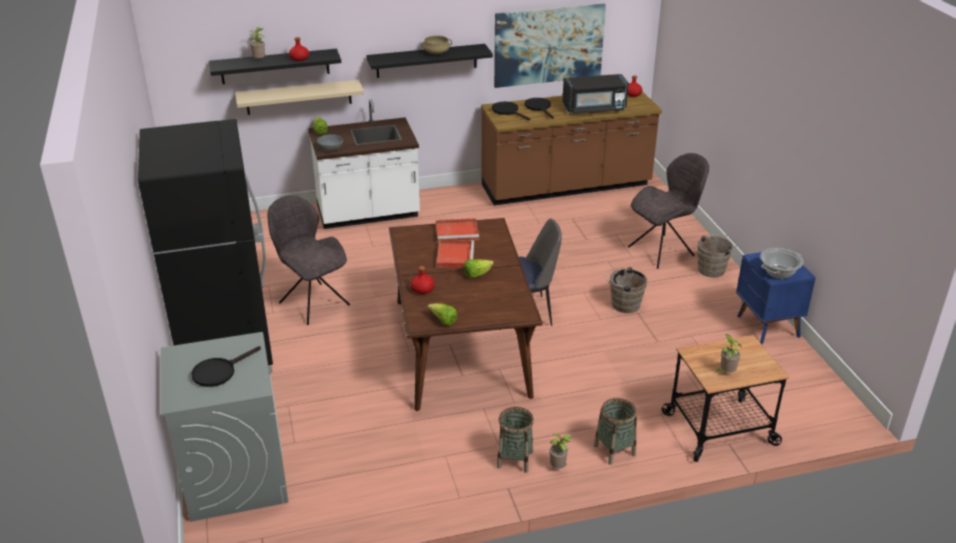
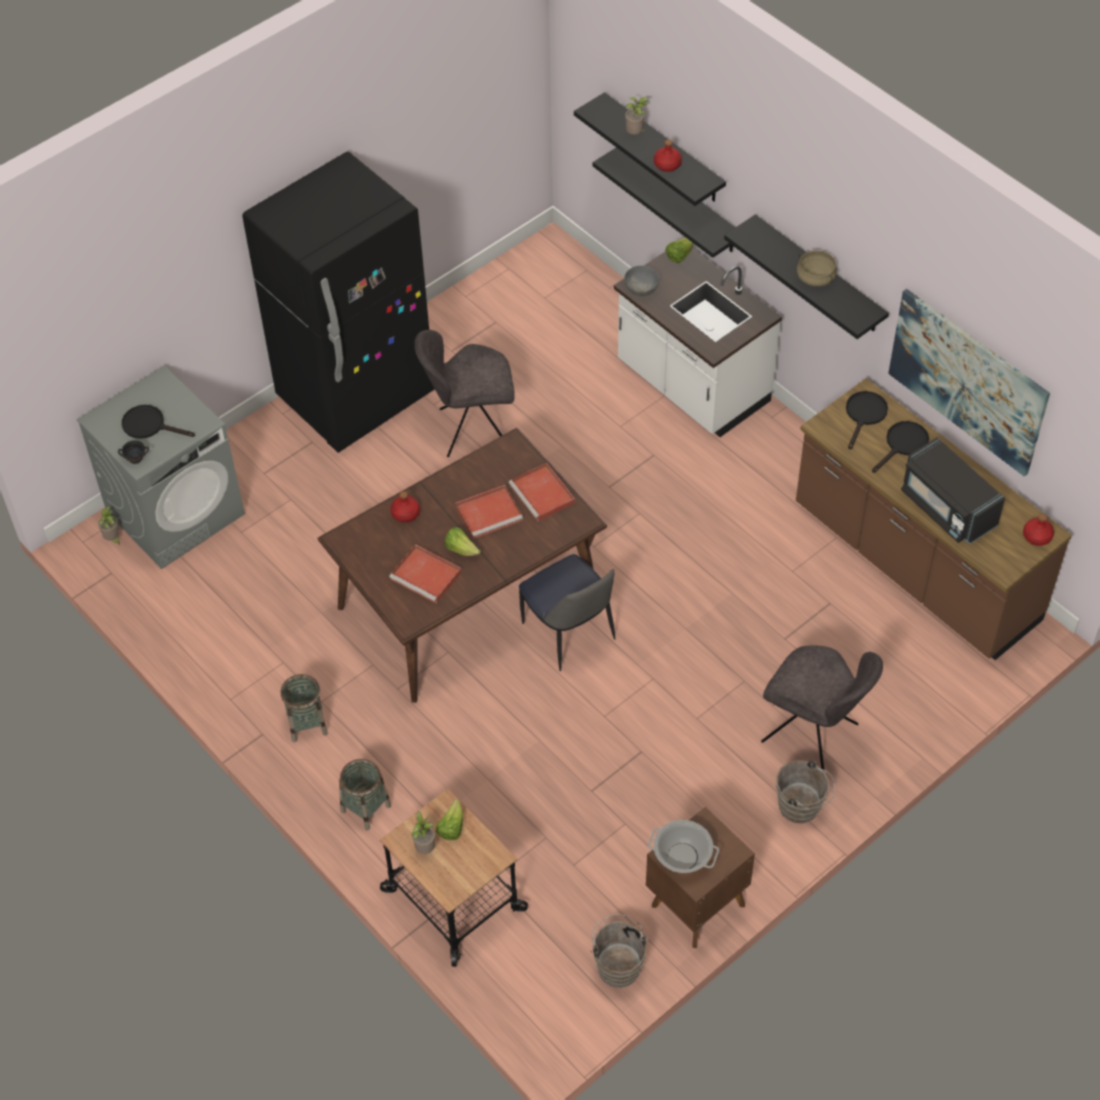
camera: 65 degrees right, 20 degrees up
(247, 389) = (135, 458): none -> black bowl
(299, 97) = (681, 200): beige shelf -> black shelf
(313, 303) = (471, 429): grey chair -> grey chair turned 120 degrees counterclockwise
(443, 321) = (356, 556): lettuce -> lettuce (451, 827)
(488, 295) = (427, 576): none -> red tray
(558, 467) = (313, 767): potted plant -> potted plant (113, 539)
(623, 304) = (651, 729): brown bucket -> brown bucket (618, 964)
(767, 327) = (696, 905): blue nightstand -> brown nightstand

